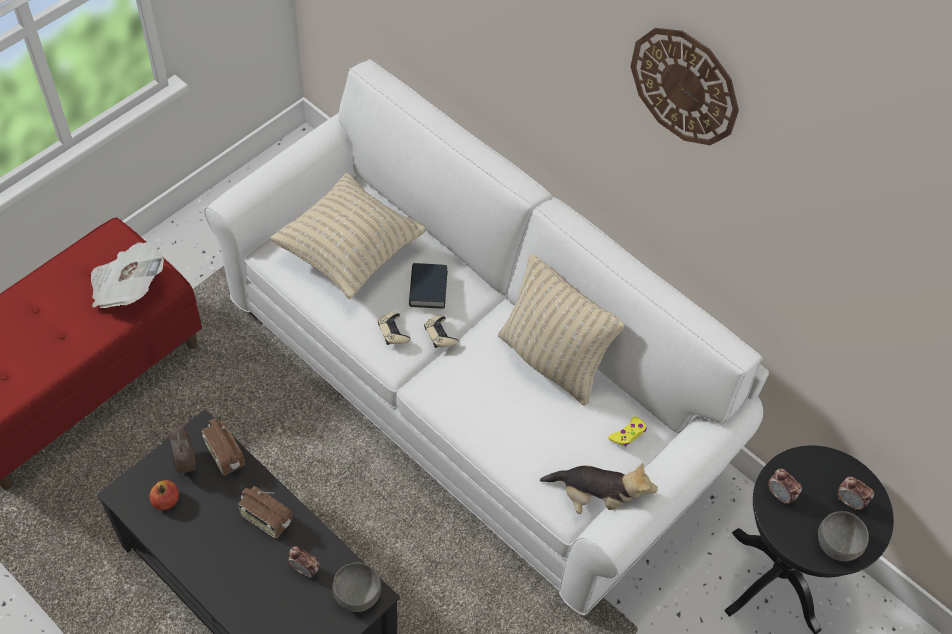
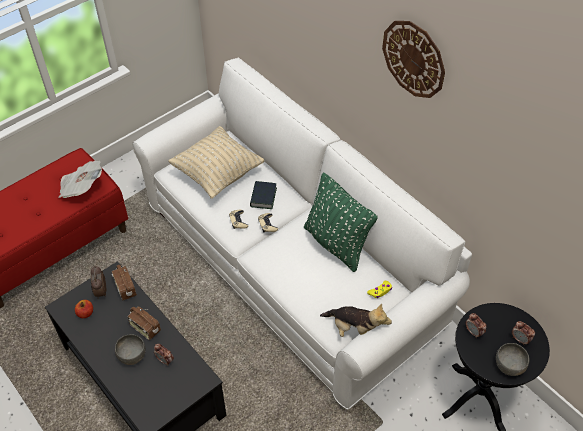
camera: 10 degrees right, 5 degrees down
(356, 594) = (195, 377): grey bowl -> grey bowl (132, 355)
(552, 360) = (336, 243): beige pillow -> green pillow

